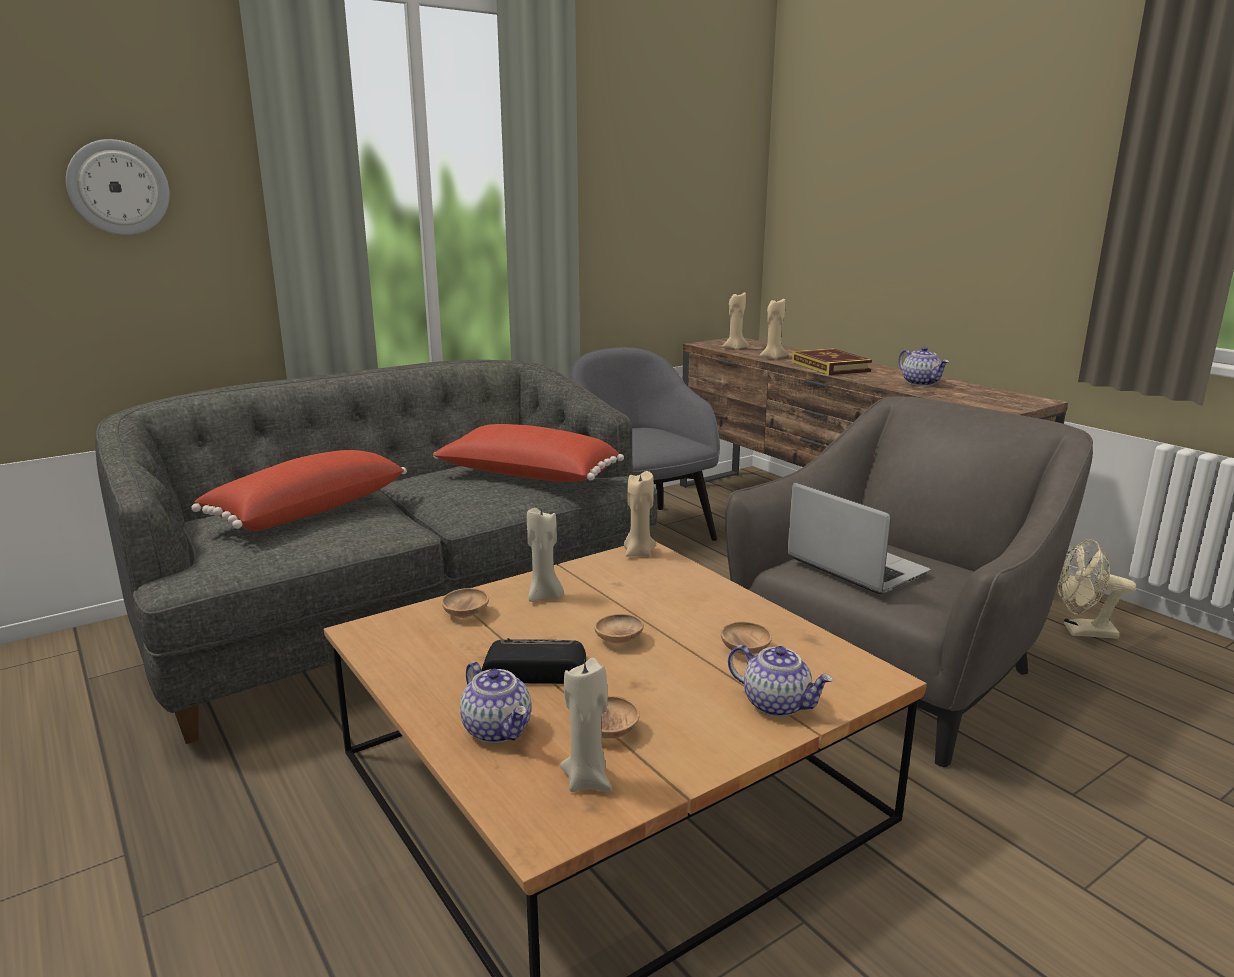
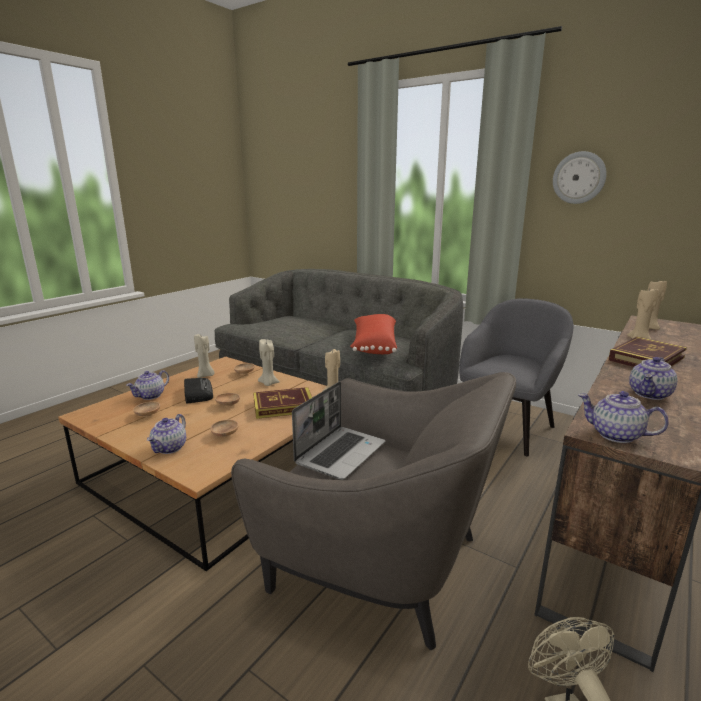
camera: 70 degrees right, 0 degrees up
(118, 187) = (321, 184): wall clock -> wall clock (579, 178)
(306, 510) = (299, 323): red pillow -> none
(587, 780) = (113, 416): beige candle -> beige candle (205, 375)
(659, 593) = (283, 406): none -> book
(1008, 406) = (615, 435): none -> teapot

